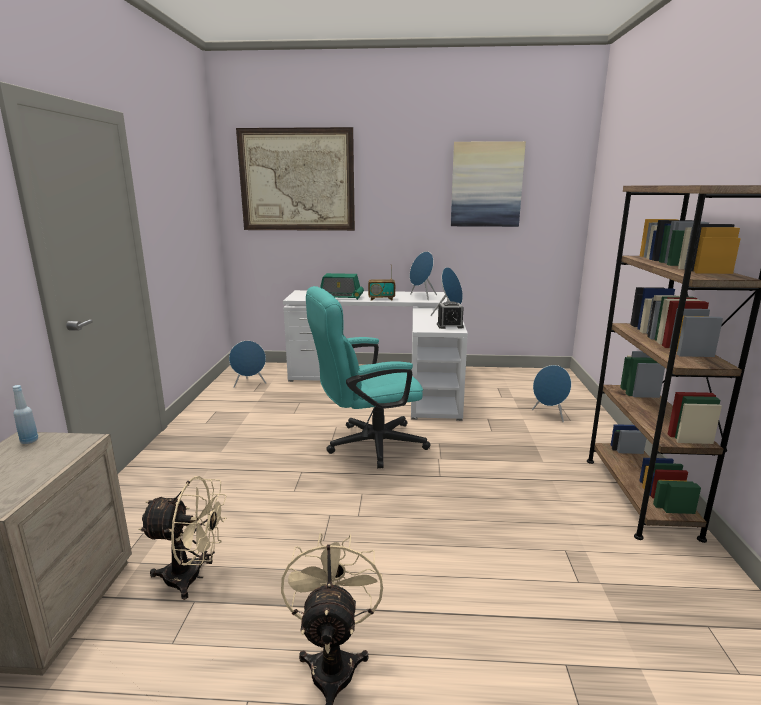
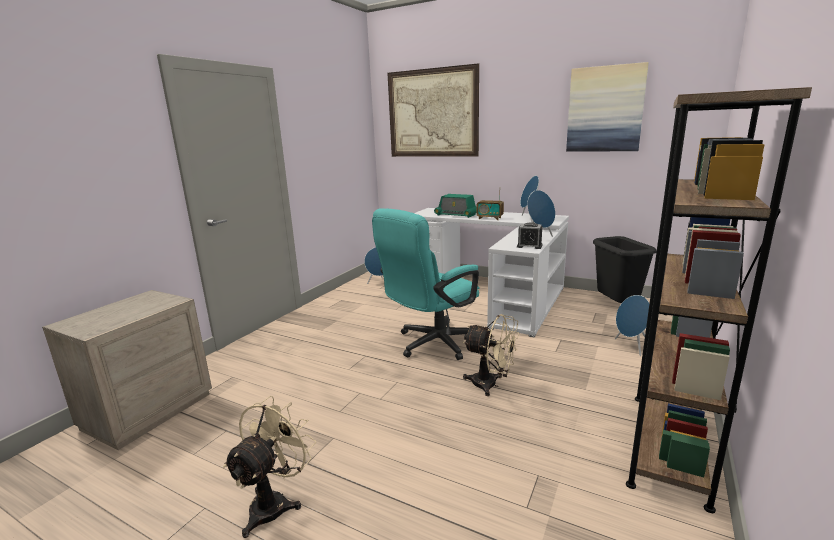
camera: 25 degrees right, 0 degrees up
(29, 441) = (149, 296): blue bottle -> none
(192, 577) = (237, 414): beige fan -> beige fan (491, 385)
(367, 445) = (432, 344): turquoise office chair -> turquoise office chair turned 45 degrees counterclockwise
(511, 380) = (616, 307): none -> black trash can

